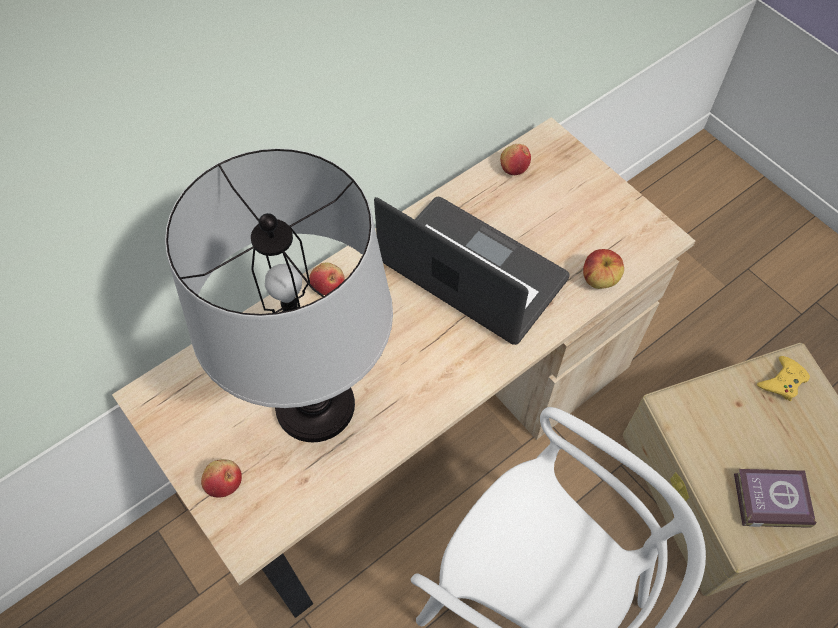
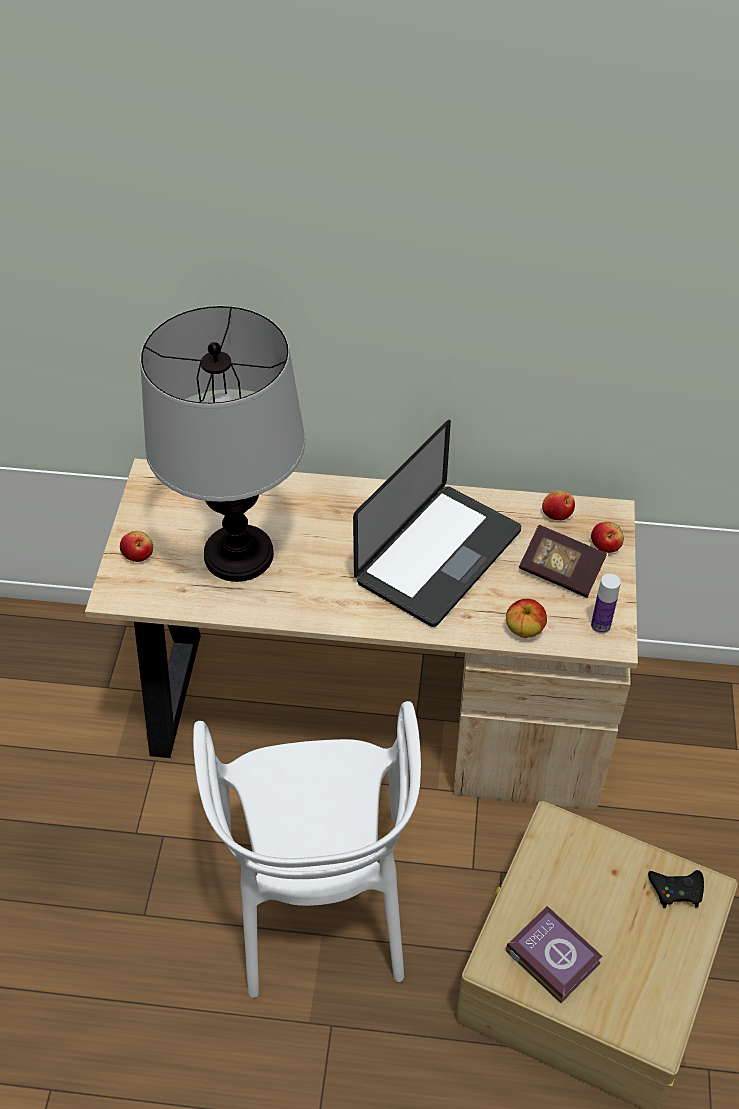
camera: 45 degrees right, 10 degrees down
(328, 286) = (331, 493): apple -> apple (606, 545)
(473, 271) = (438, 556): laptop -> laptop turned 45 degrees clockwise
(569, 212) = (560, 572): none -> book
(642, 232) = (600, 625): none -> bottle
(782, 381) = (676, 890): yellow game controller -> black game controller

